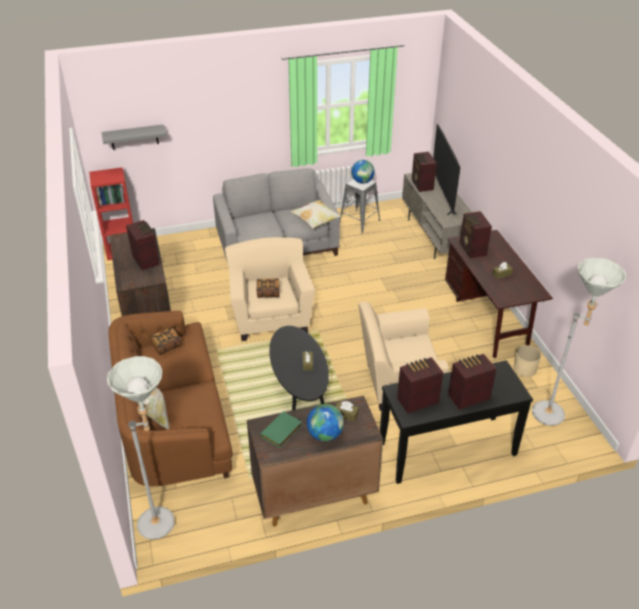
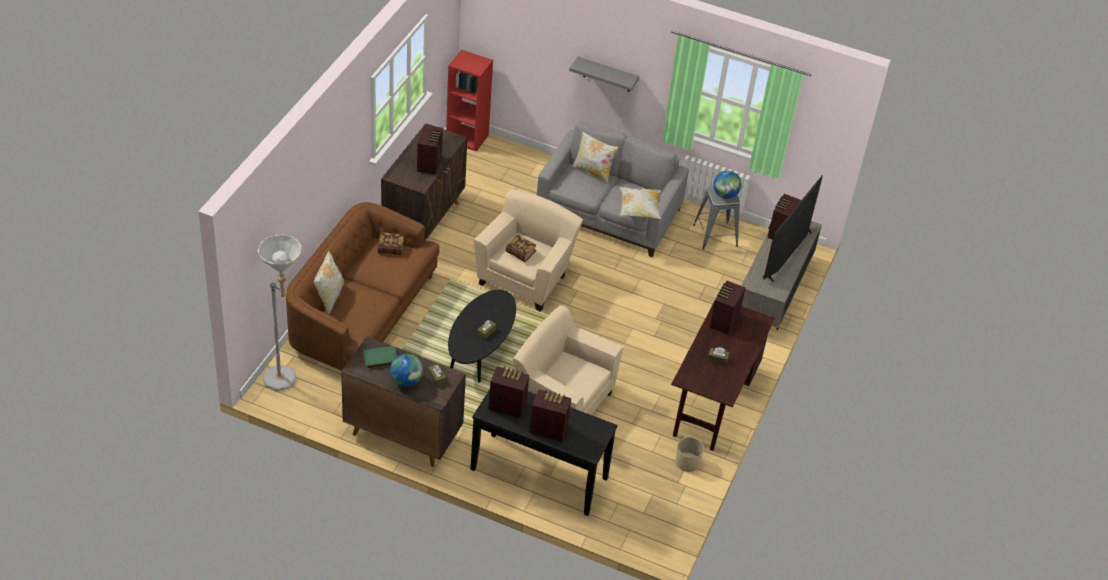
camera: 35 degrees right, 5 degrees up
(134, 137) = (512, 37): grey shelf -> grey shelf (607, 75)
(255, 215) = (593, 172): none -> pillow
(555, 415) = (662, 512): grey floor lamp -> none

